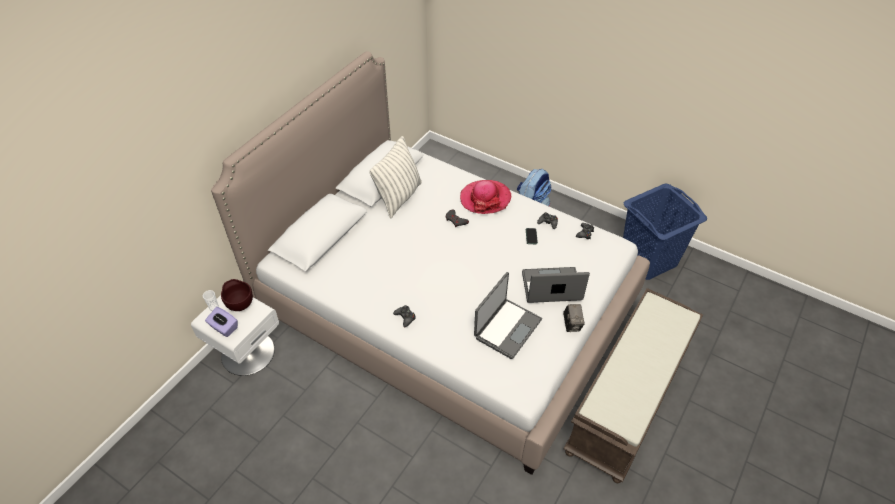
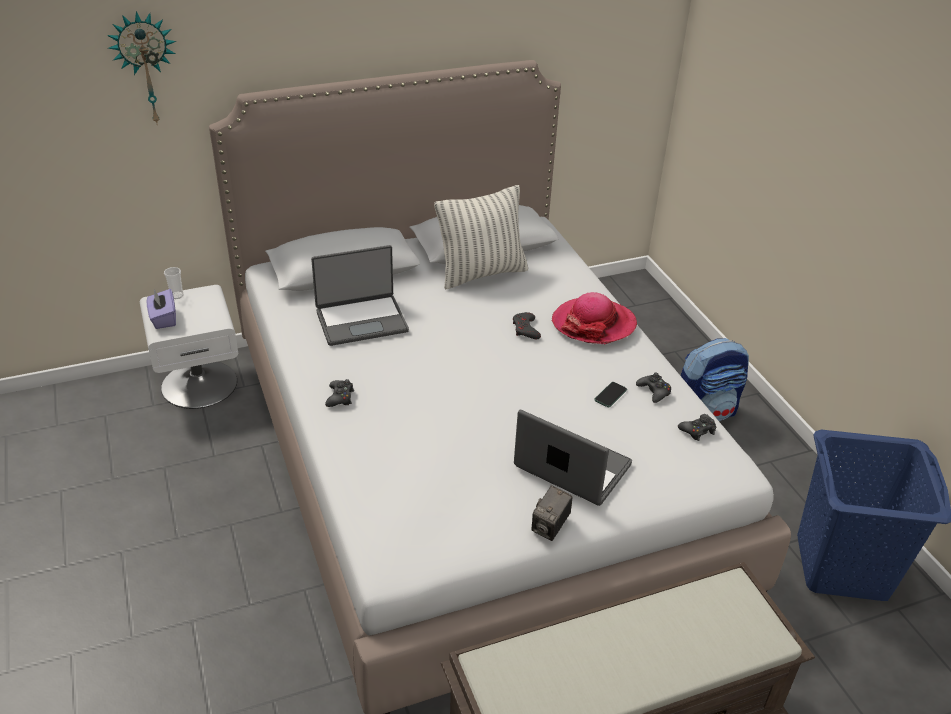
camera: 35 degrees right, 10 degrees down
(160, 174) = (146, 68): none -> wall clock
(240, 304) = (204, 306): brown bowl -> none
(507, 328) = (451, 478): laptop -> laptop (361, 320)

